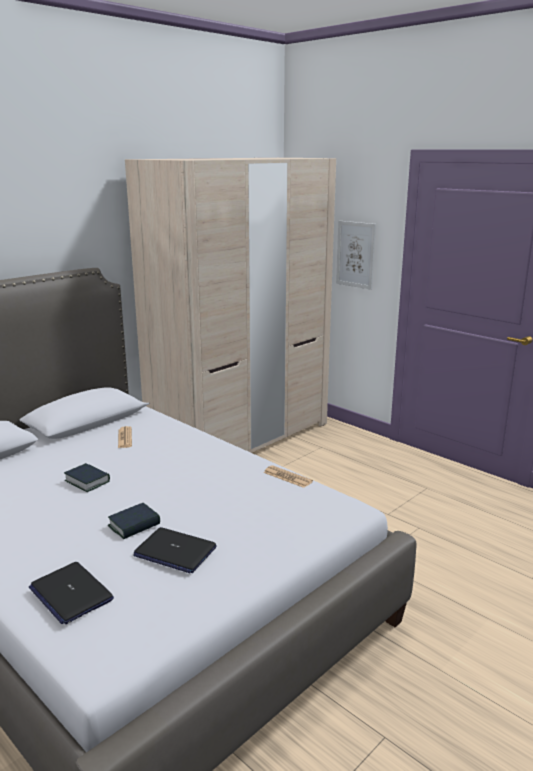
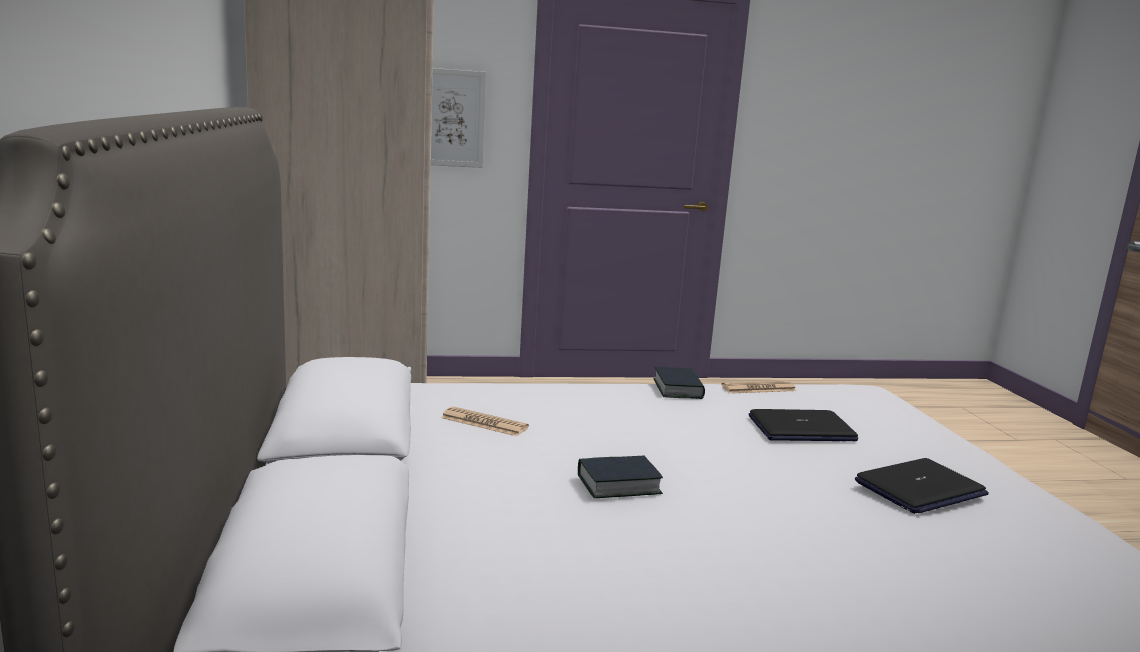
camera: 55 degrees left, 5 degrees down
(70, 593) = (1010, 581): laptop -> laptop (801, 429)
(134, 525) = (818, 491): book -> book (678, 389)

